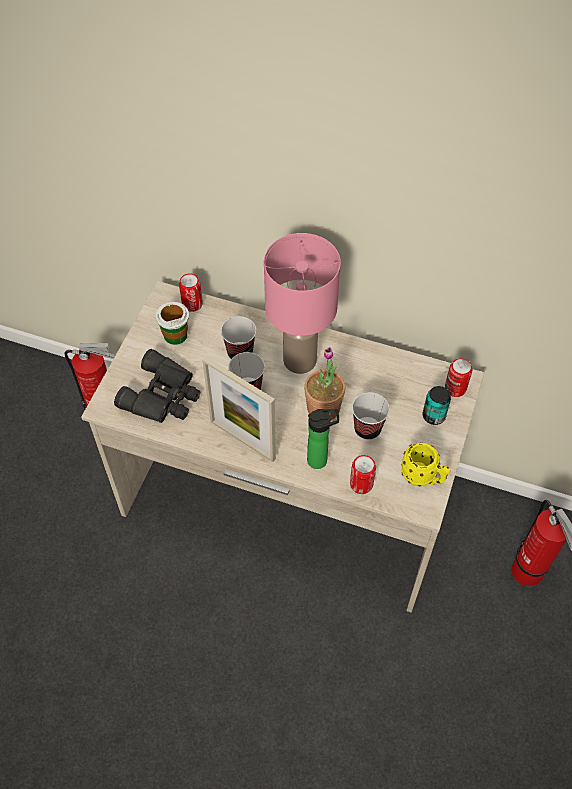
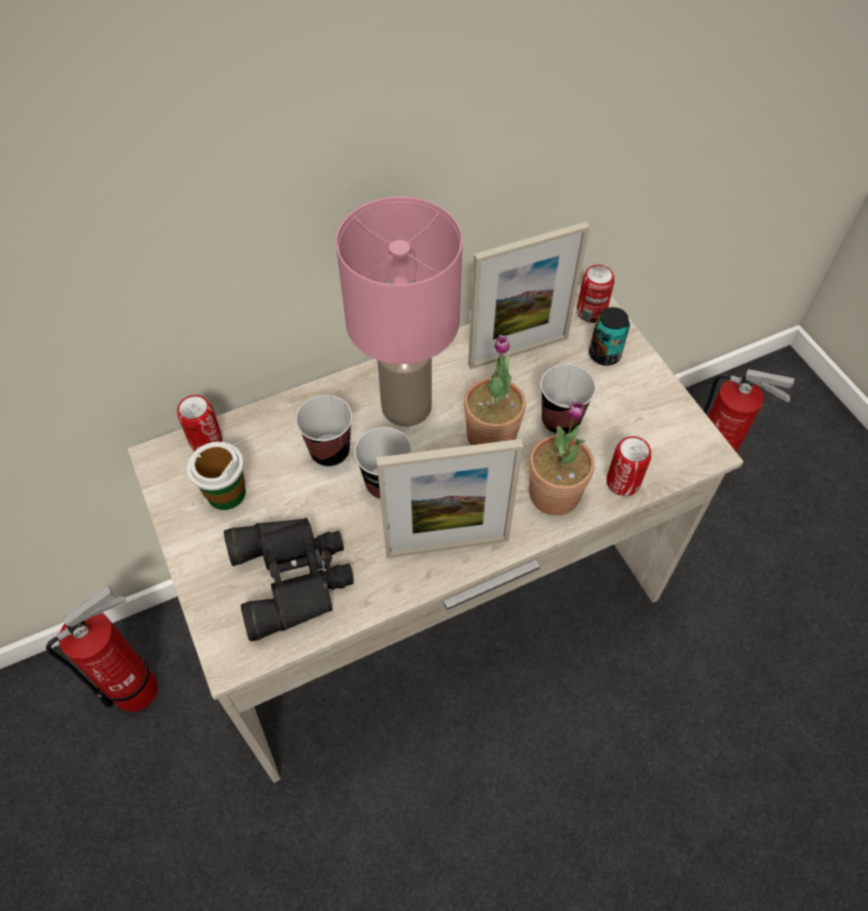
camera: 45 degrees left, 0 degrees up
(320, 460) = (554, 494): bottle -> potted plant
(389, 377) = (518, 351): none -> picture frame
(423, 477) = (669, 424): yellow mug -> none

